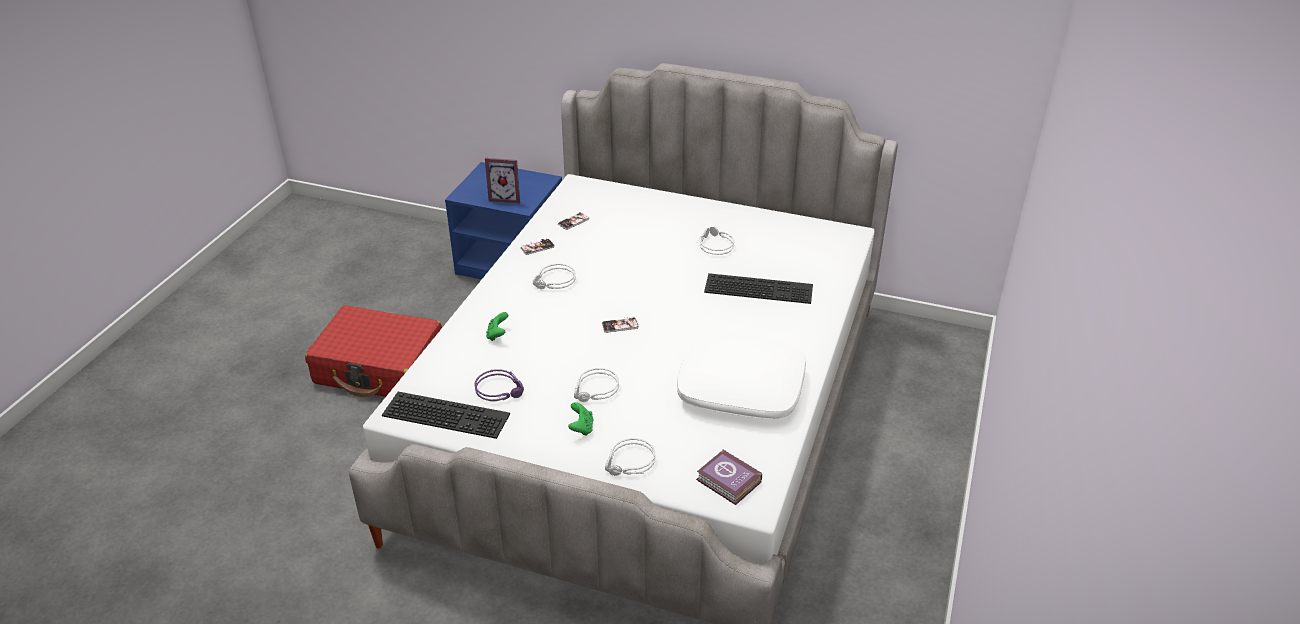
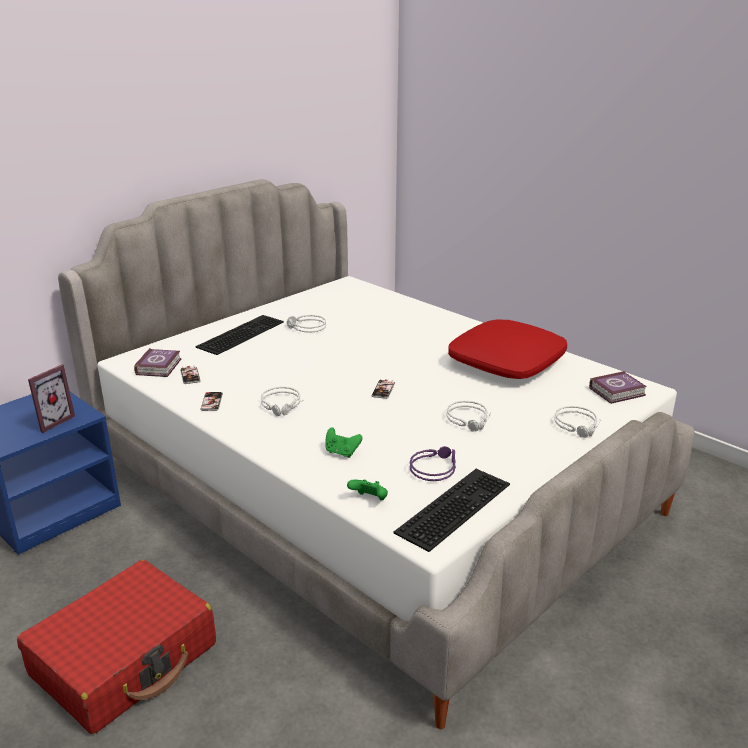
camera: 65 degrees left, 10 degrees down
(579, 202) = (160, 366): none -> book
(581, 428) = (519, 438): green game controller -> green game controller (369, 500)
(741, 387) = (506, 361): white pillow -> red pillow
(760, 287) = (384, 326): keyboard -> keyboard (240, 333)

